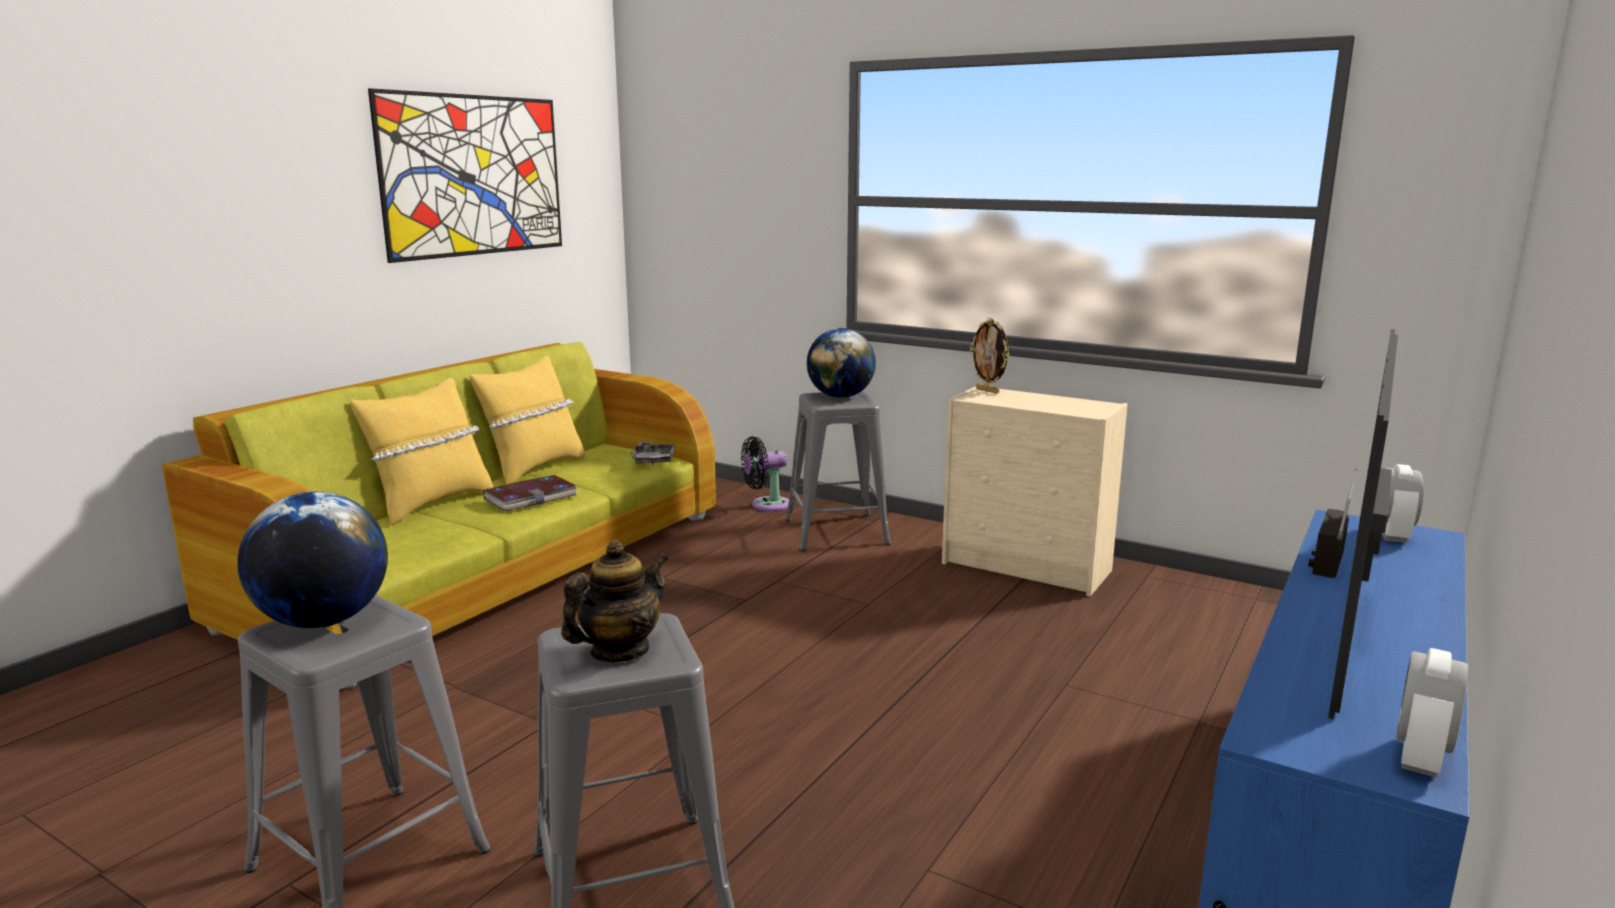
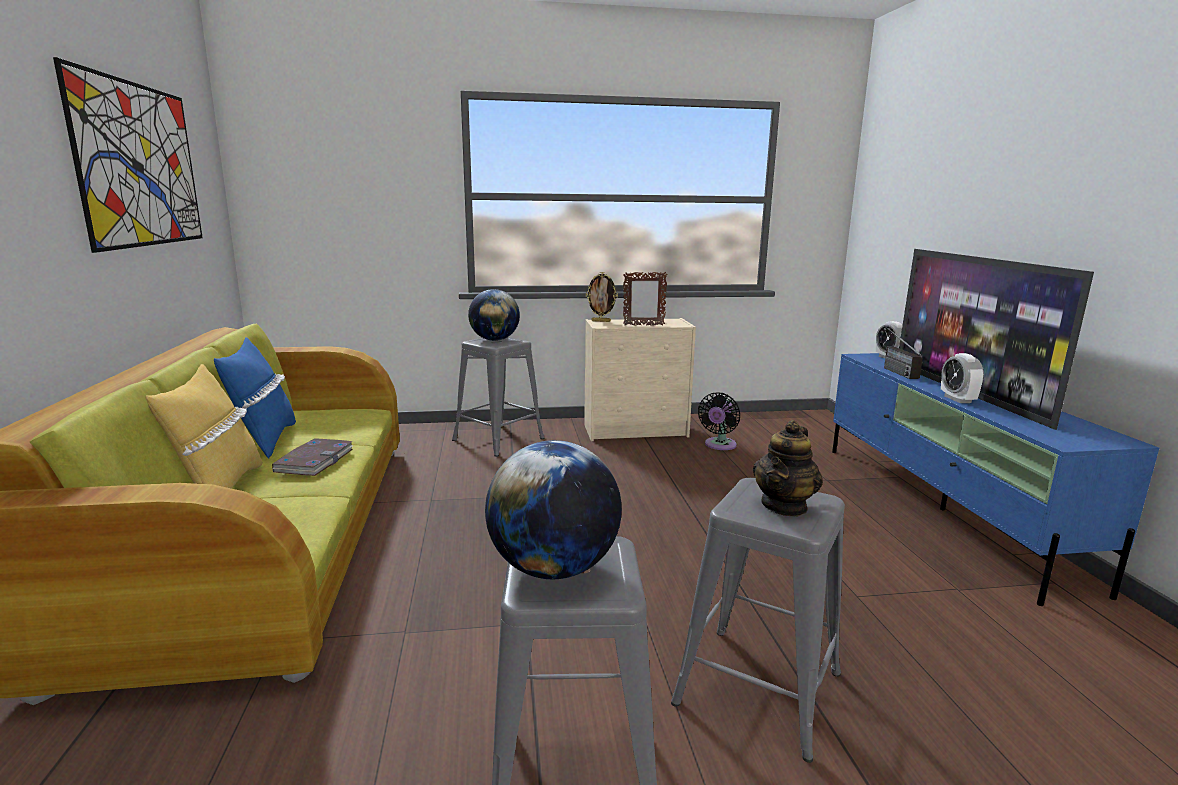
camera: 40 degrees left, 0 degrees up
(534, 469) = (265, 441): yellow pillow -> blue pillow
(619, 651) = (784, 506): teapot -> teapot turned 150 degrees counterclockwise
(653, 460) = (362, 413): grey tray -> none
(767, 505) = (423, 435): black fan -> black fan (719, 445)
(1031, 405) = (643, 325): none -> picture frame
(1420, 758) = (1104, 433): alarm clock -> alarm clock (957, 399)

